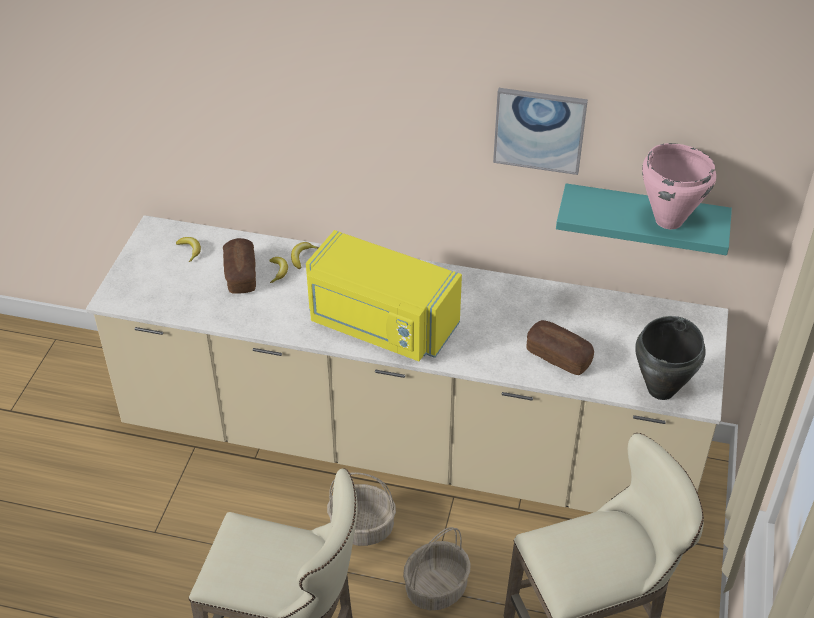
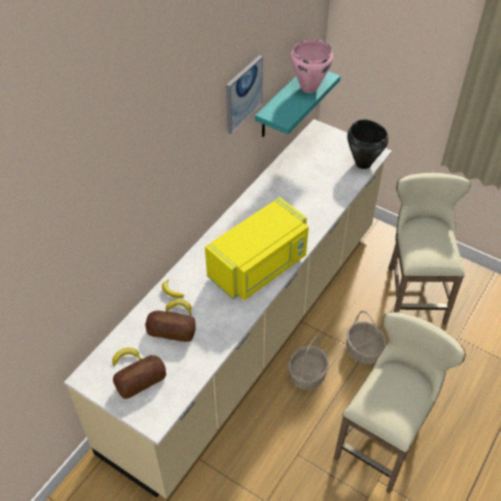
camera: 70 degrees left, 5 degrees up
(558, 356) = (322, 194): bread -> bread (141, 381)

